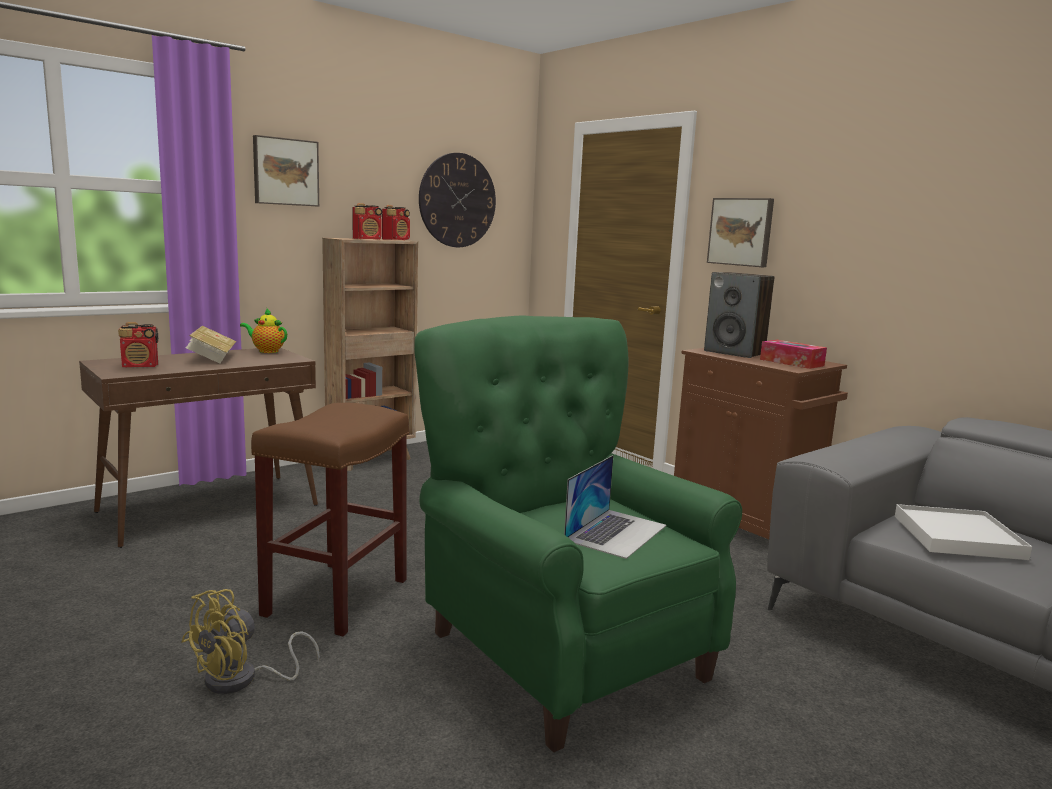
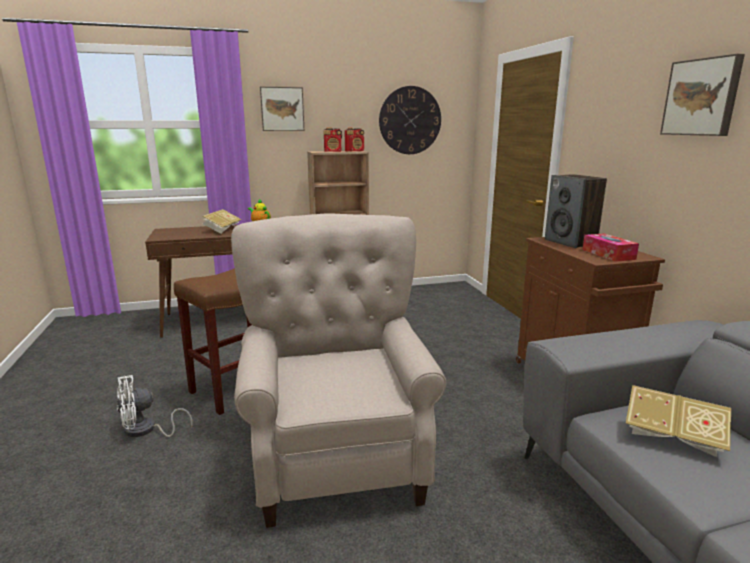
camera: 25 degrees right, 5 degrees up
(140, 366) = (177, 233): radio -> none
(242, 680) = (146, 430): yellow fan -> white fan
(558, 649) = (337, 454): green armchair -> beige armchair
(616, 532) = (346, 382): laptop -> none
(741, 232) = (597, 139): picture -> picture (702, 97)
(957, 537) = (672, 437): white tray -> book

